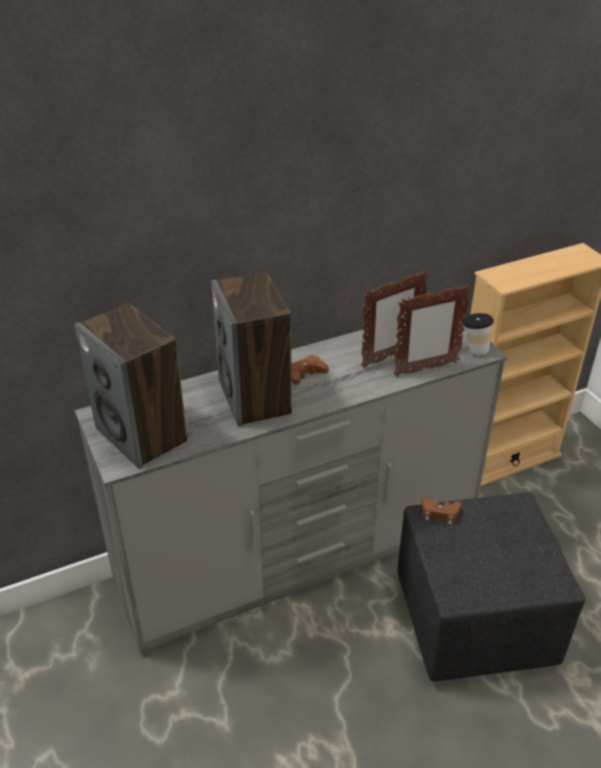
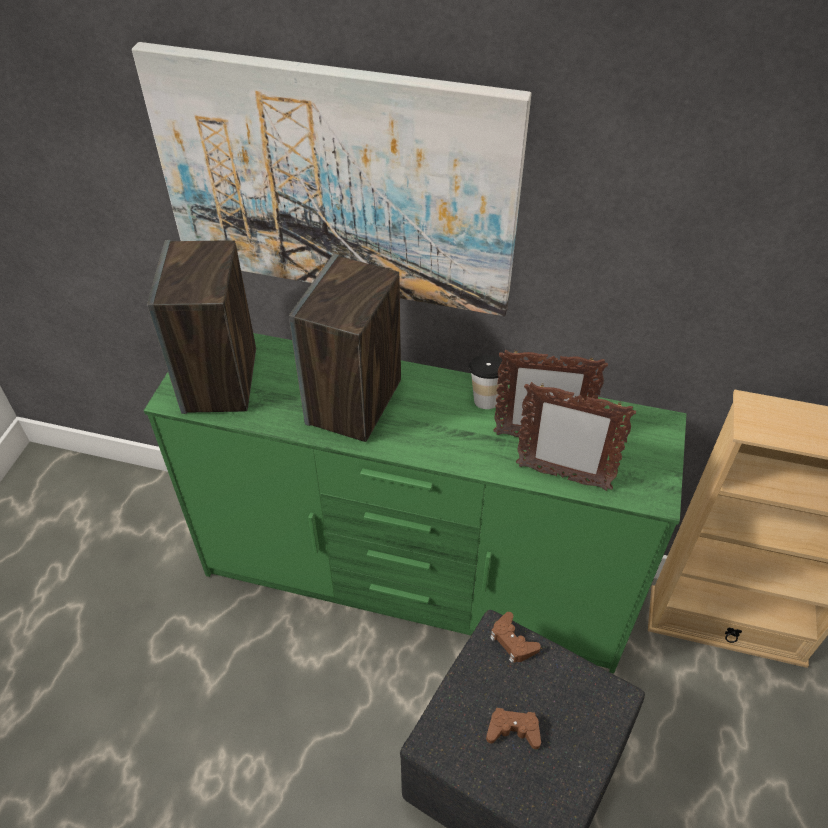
camera: 40 degrees right, 10 degrees up
(193, 226) = (336, 184): none -> picture
(301, 555) = (415, 580): grey dresser -> green dresser
(305, 374) = (430, 405): brown game controller -> brown game controller (513, 730)
(474, 349) = (648, 487): cup -> cup (485, 397)

